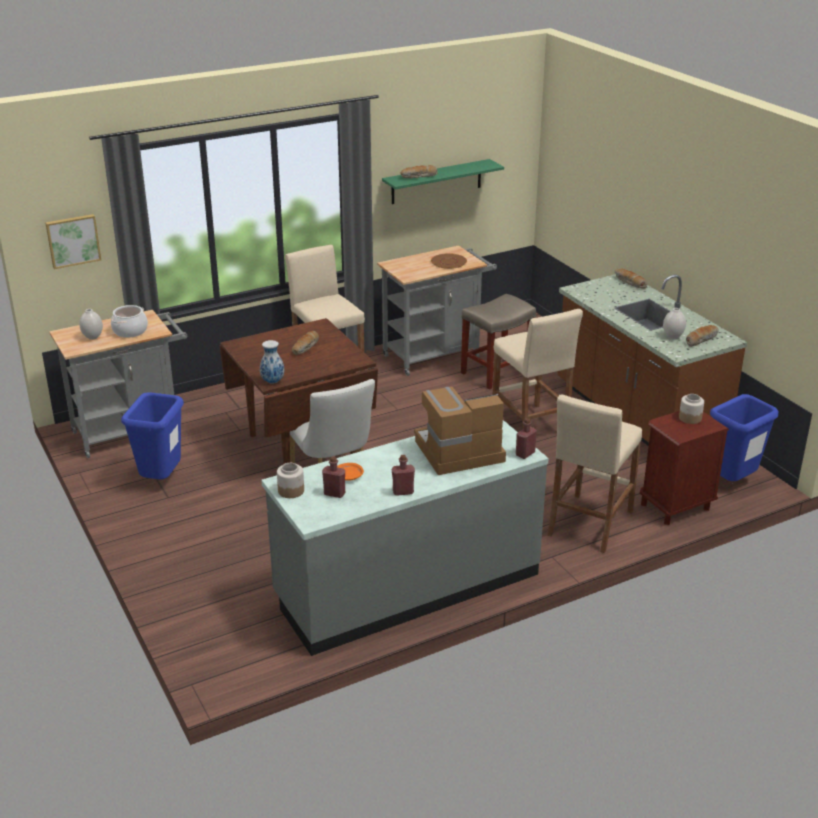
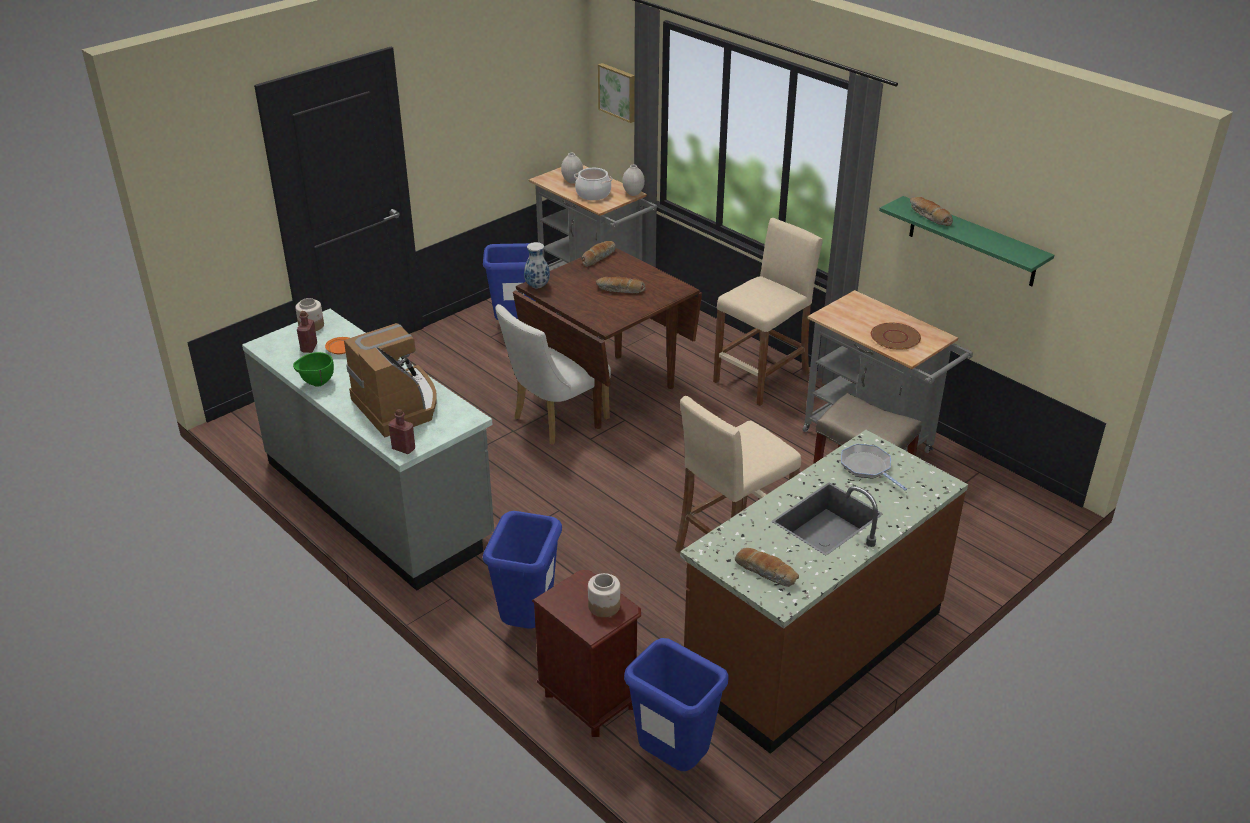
camera: 75 degrees right, 5 degrees up
(403, 492) = (316, 383): red bottle -> green bowl
(589, 523) = (528, 622): beige stool -> blue trash can
(601, 294) = (867, 467): none -> frying pan
(629, 282) = (929, 491): bread -> bread (598, 257)
(672, 336) = (761, 543): white vase -> white vase (633, 193)

